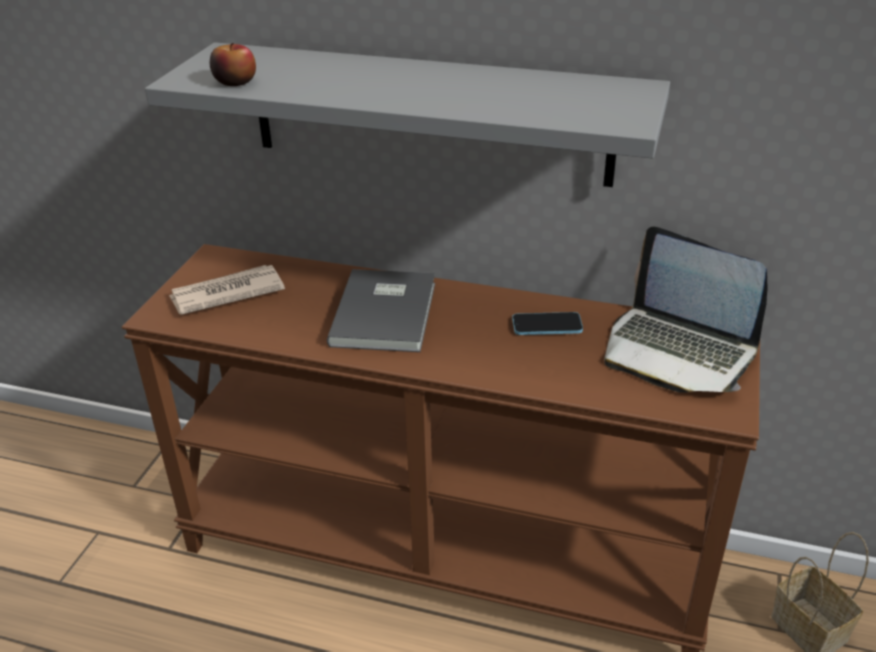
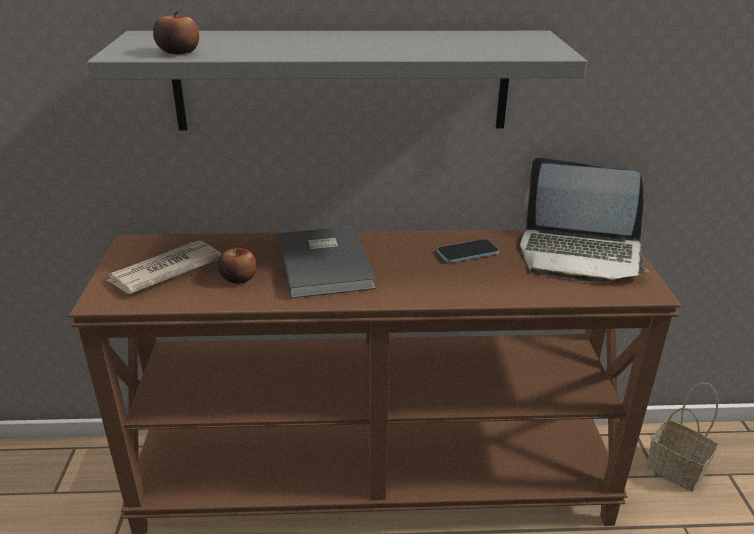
camera: 20 degrees left, 5 degrees down
(291, 314) = (238, 278): none -> apple

